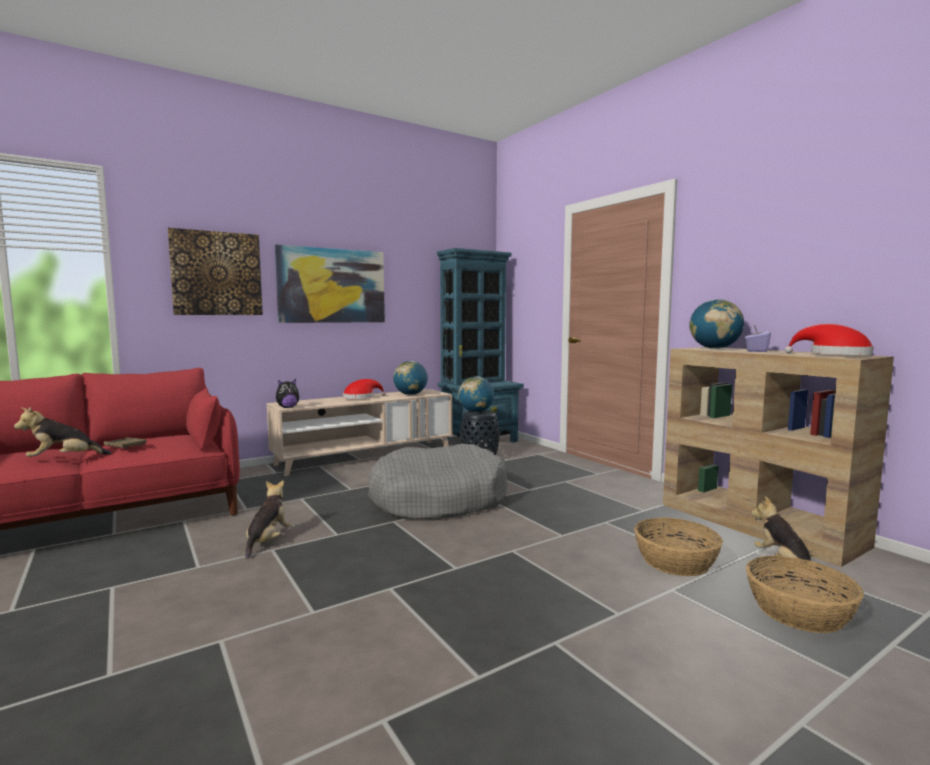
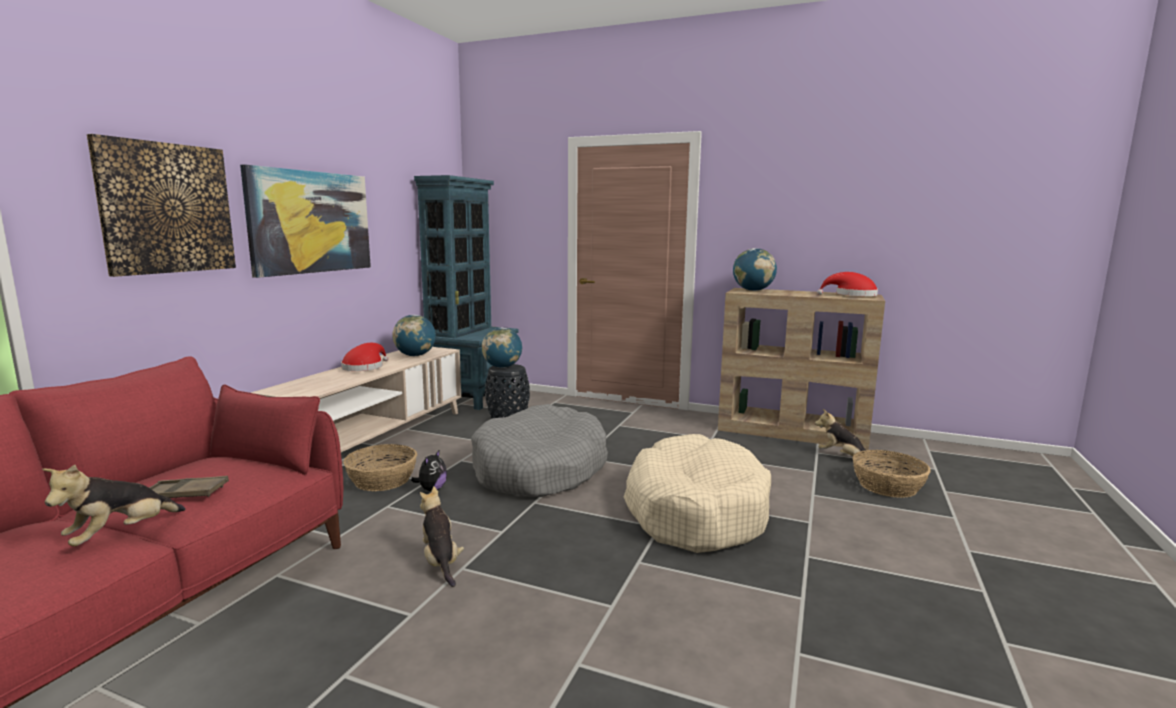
camera: 35 degrees left, 5 degrees up
(287, 407) = (304, 395): plush toy -> plush toy (431, 489)
(511, 566) = (695, 511): none -> beige dog bed
(675, 561) = (787, 473): basket -> basket (381, 480)
(756, 351) = (792, 293): purple tissue box -> none

